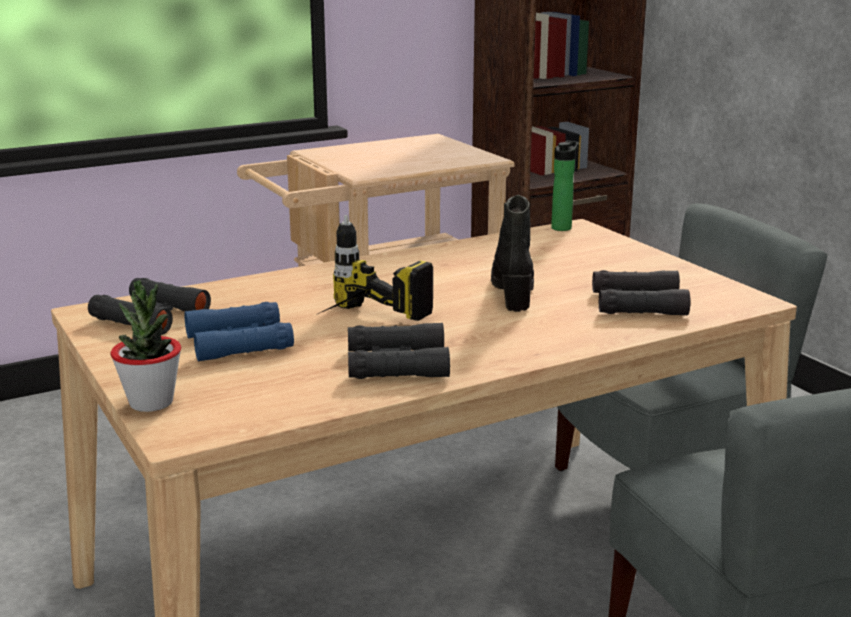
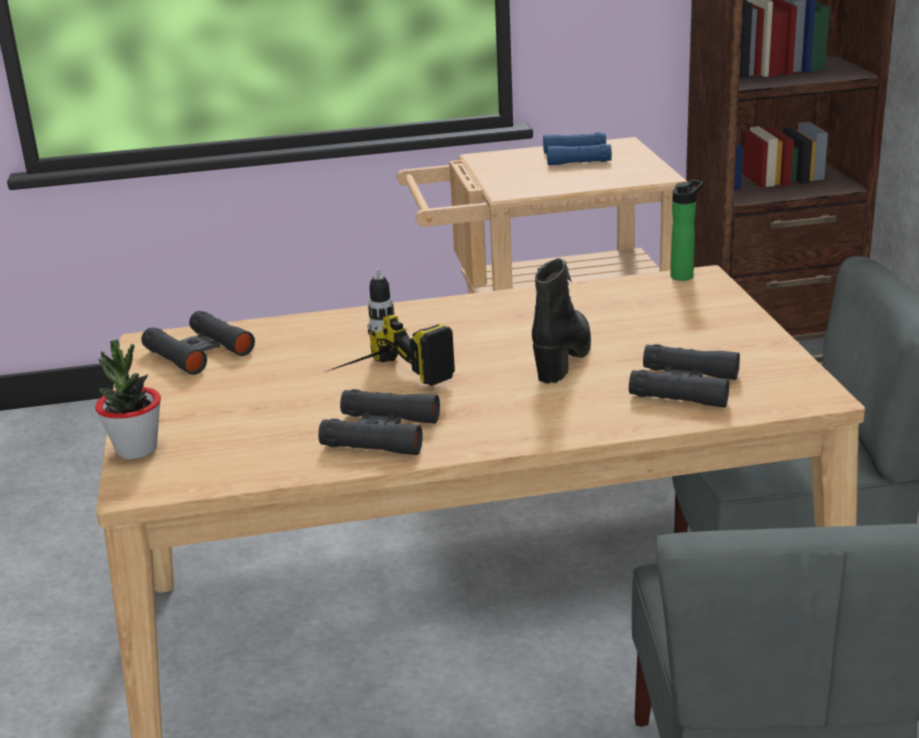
camera: 20 degrees right, 5 degrees up
(239, 342) = (255, 391): blue binoculars -> blue binoculars (576, 157)

